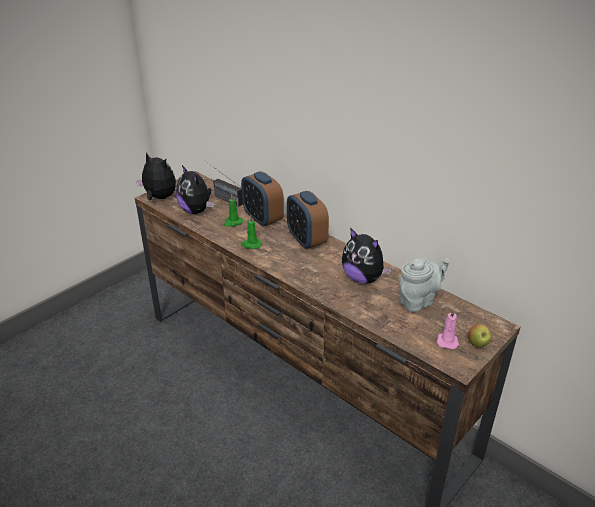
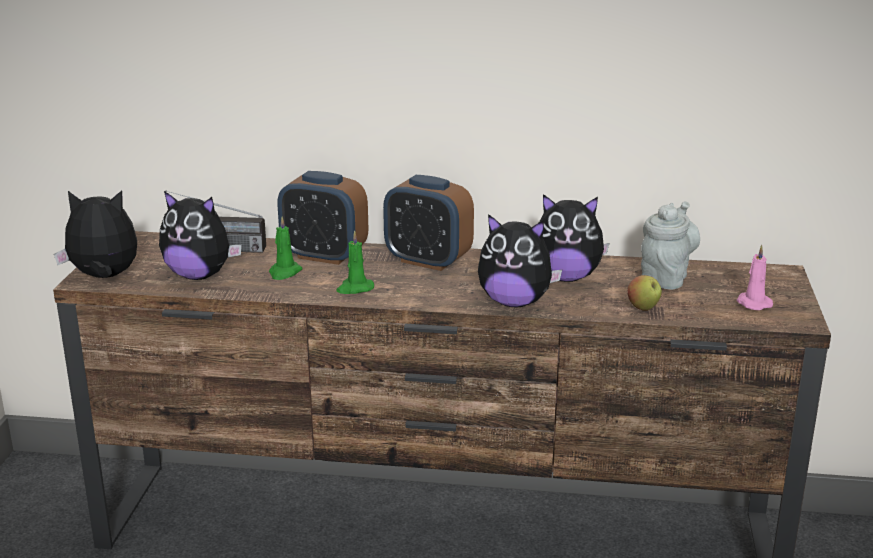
camera: 35 degrees left, 10 degrees down
(315, 284) = (515, 302): none -> plush toy
(477, 344) = (787, 295): apple -> apple (643, 308)

